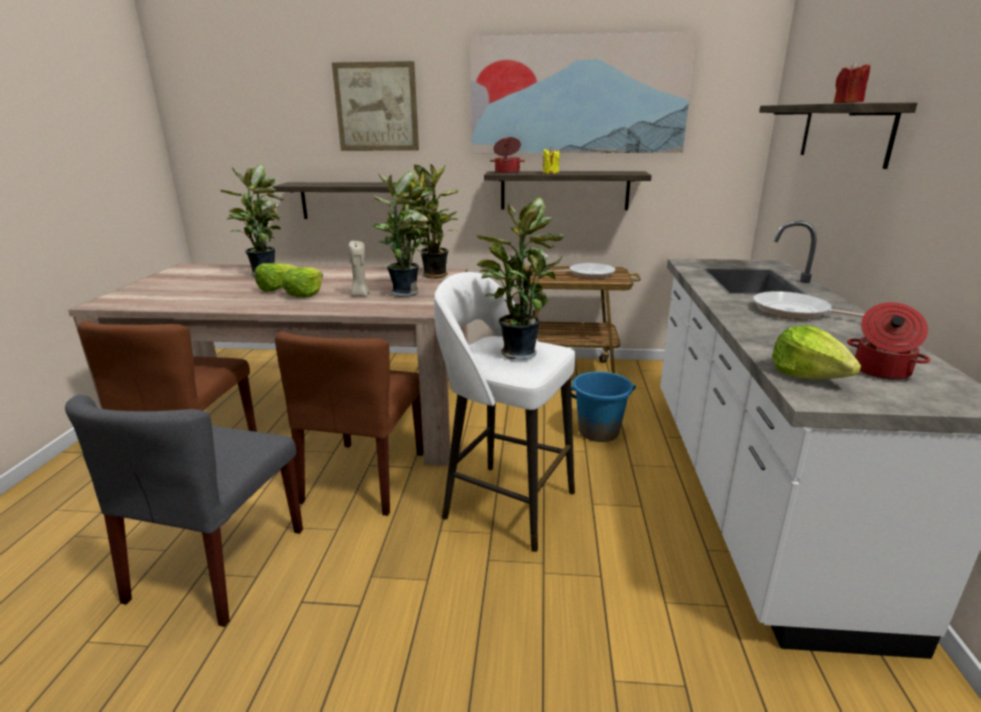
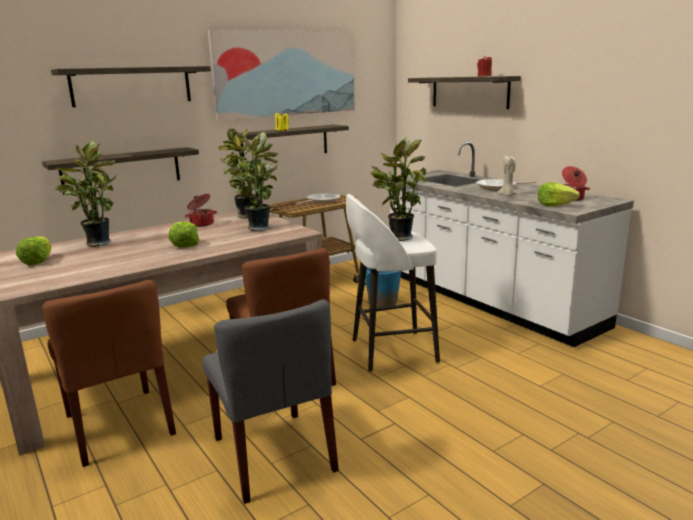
camera: 40 degrees left, 5 degrees down
(278, 289) = (149, 247): lettuce -> lettuce (38, 261)
(360, 295) = (230, 236): beige candle -> beige candle (507, 195)
(376, 107) = (132, 86): picture -> shelf
(507, 172) = (251, 132): cooking pot -> cooking pot (202, 224)

